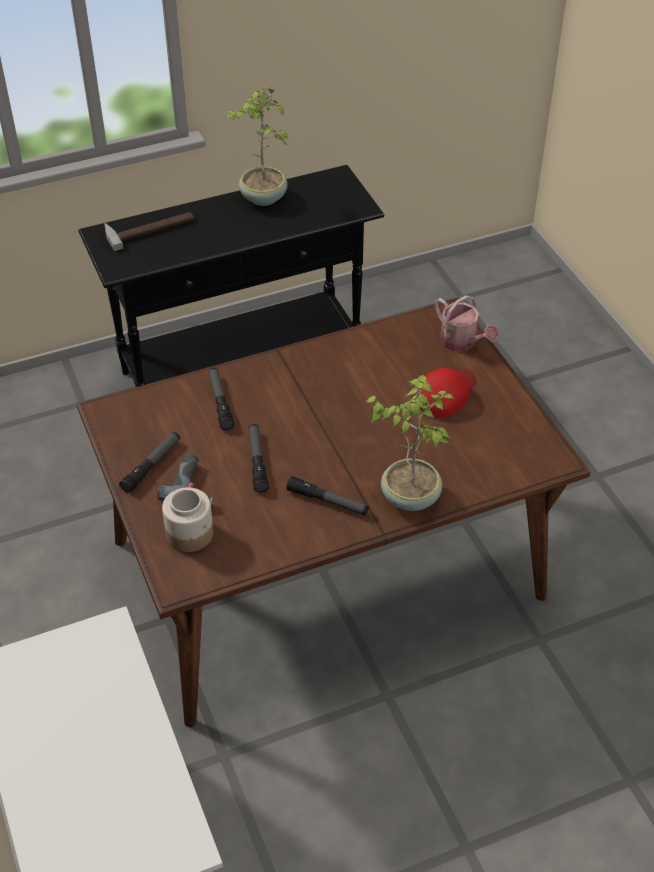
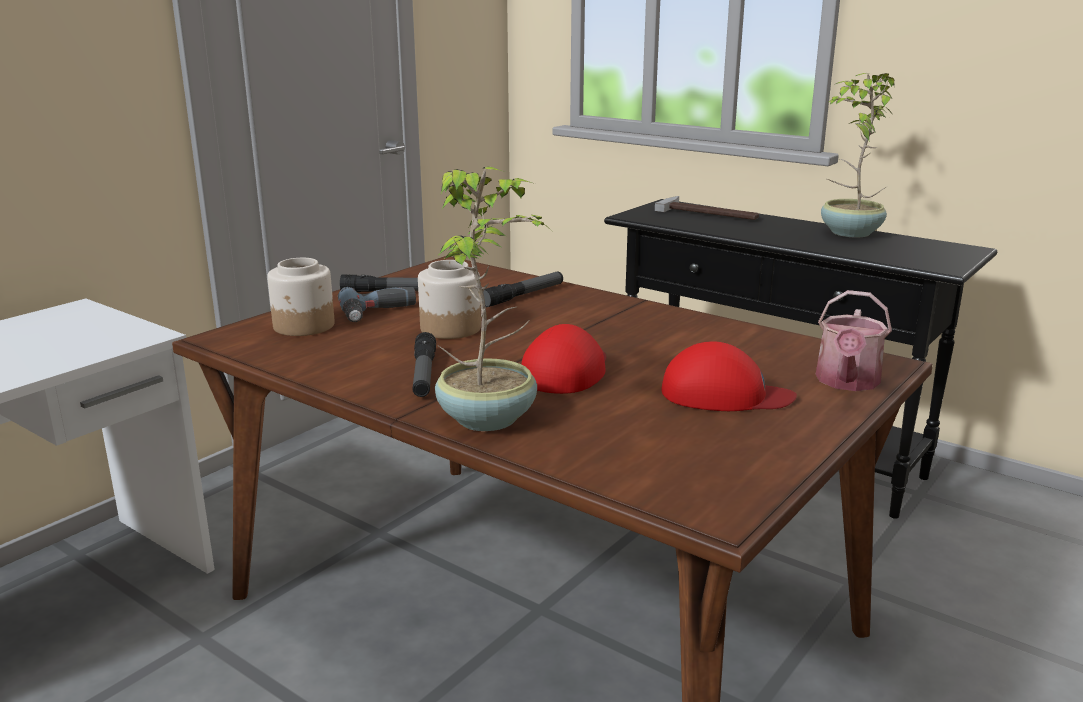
camera: 60 degrees right, 25 degrees down
(257, 461) = (451, 328): flashlight -> jar
(368, 438) = (567, 371): none -> red cap

